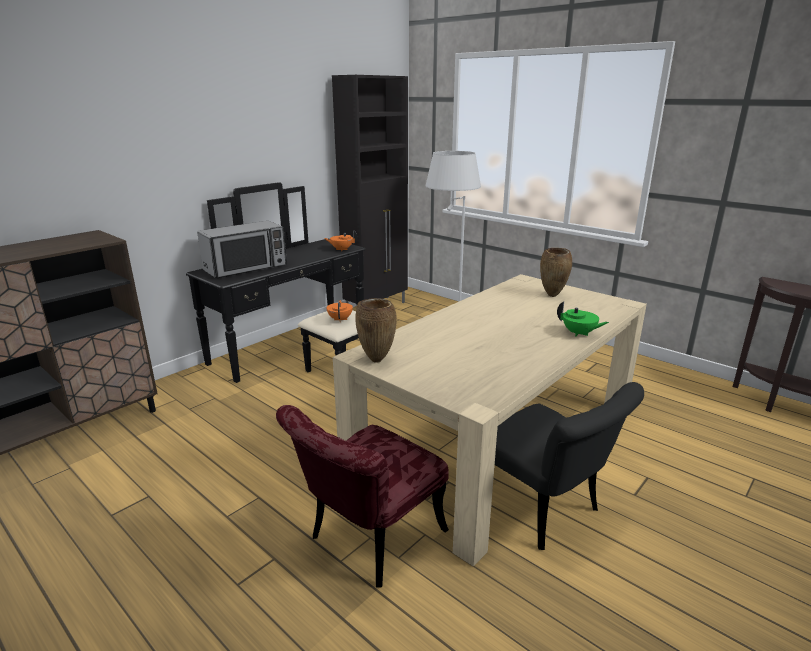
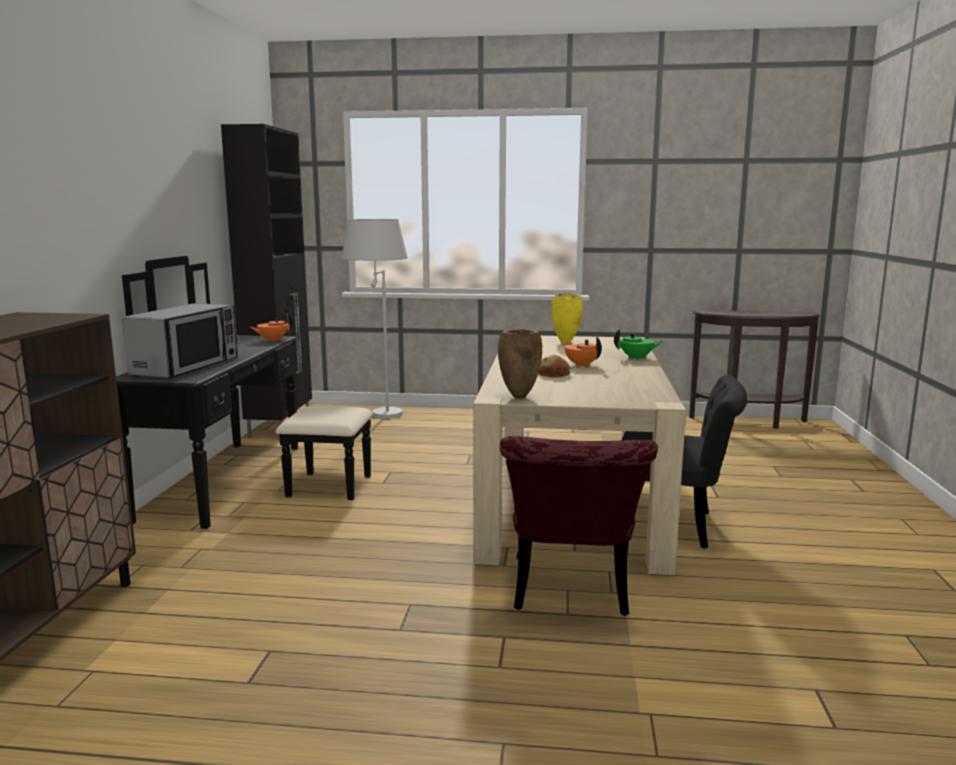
camera: 35 degrees left, 10 degrees down
(340, 319) = (333, 413): orange teapot -> orange teapot (581, 365)
(460, 337) = (554, 374): none -> bread
(552, 296) = (566, 342): brown vase -> yellow vase

